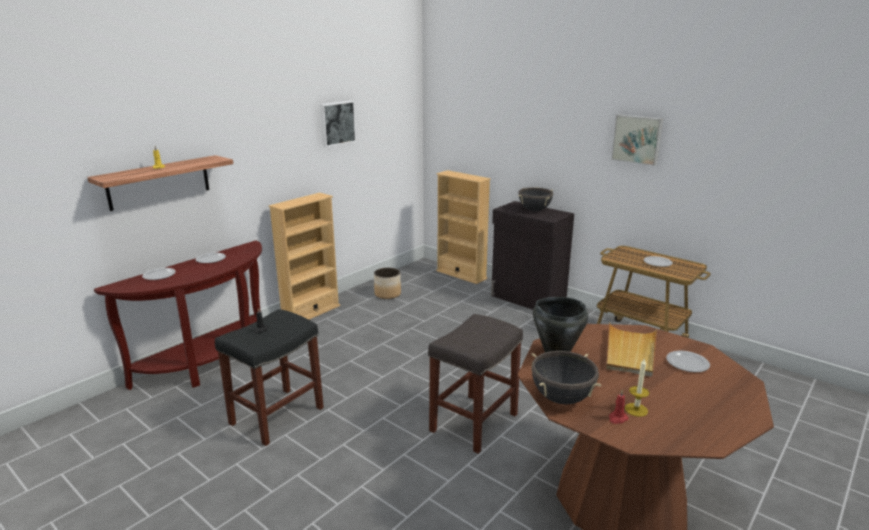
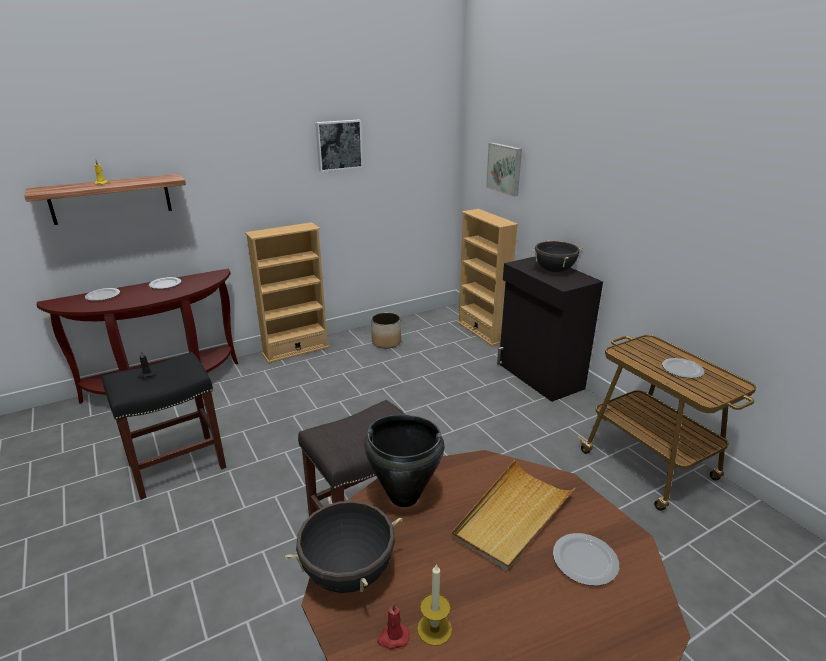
camera: 20 degrees right, 5 degrees up
(637, 139) = (689, 191): picture -> picture (505, 168)

